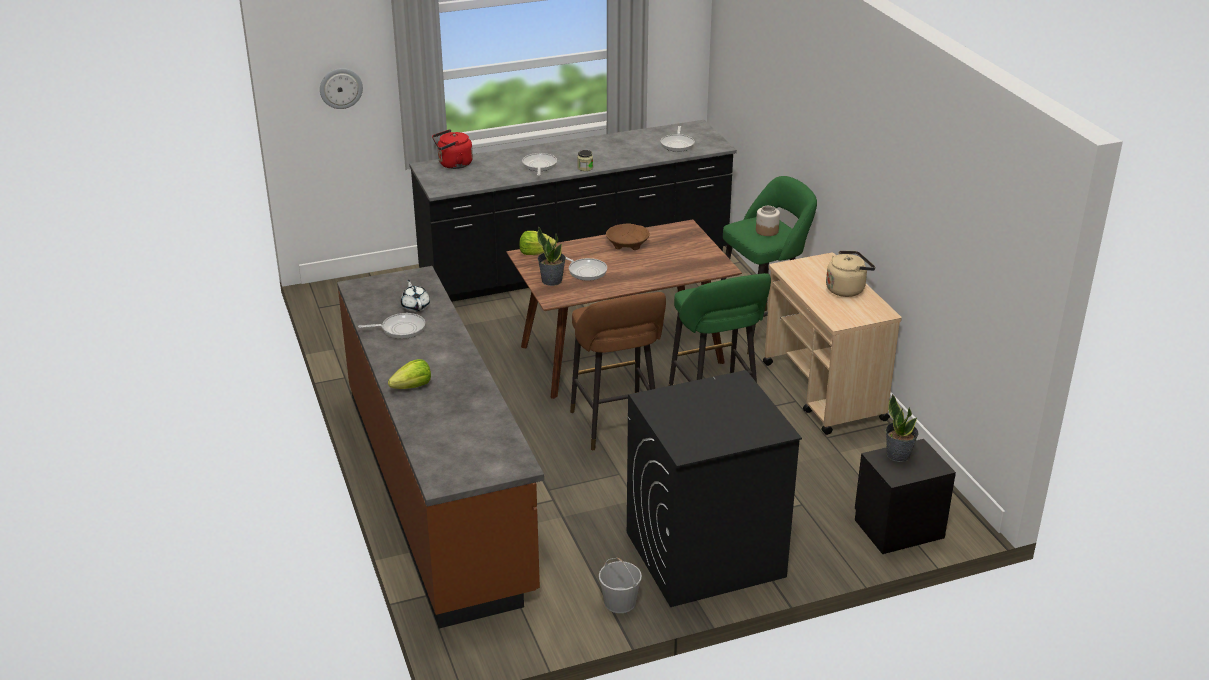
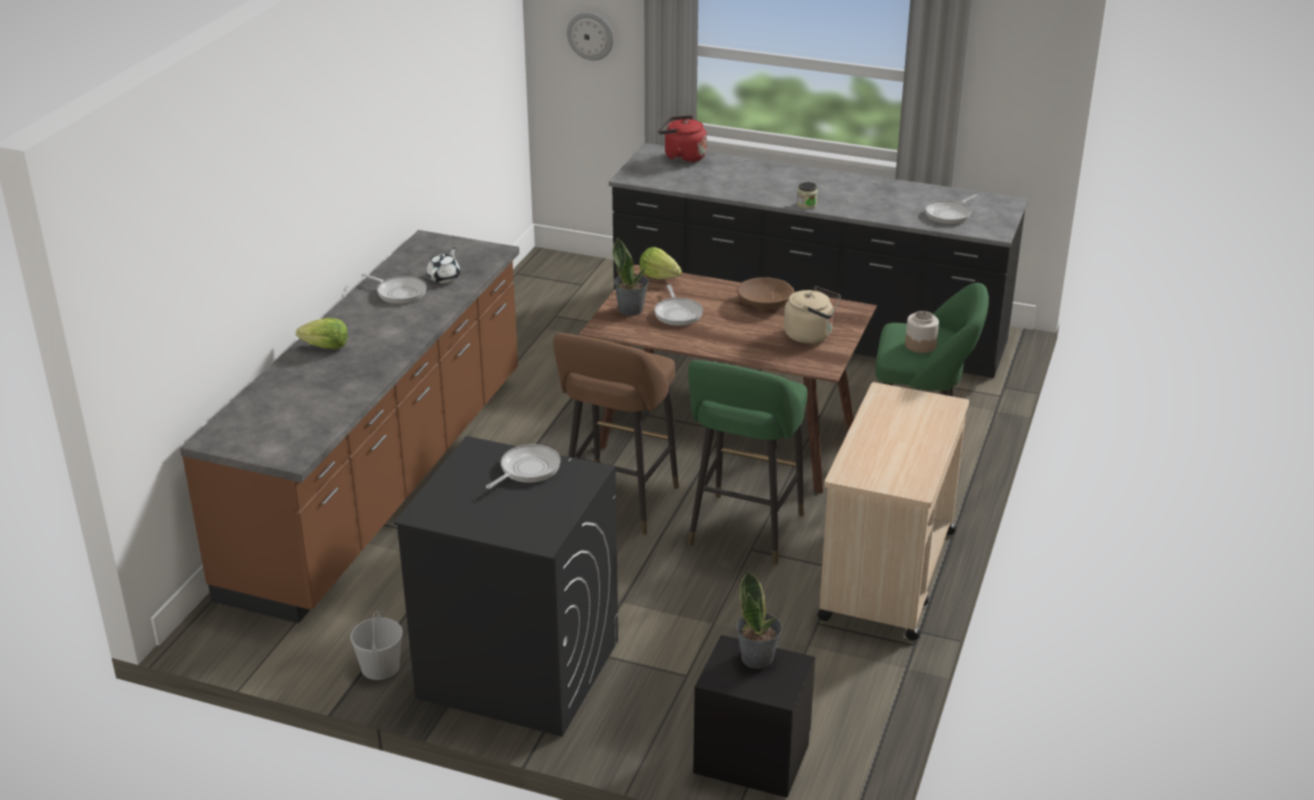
camera: 40 degrees right, 0 degrees up
(539, 166) = (763, 187): frying pan -> frying pan (527, 469)
(847, 289) = (917, 445): beige kettle -> beige kettle (811, 335)

